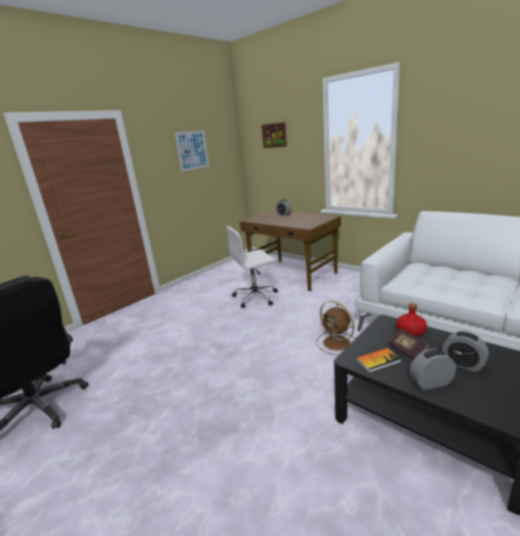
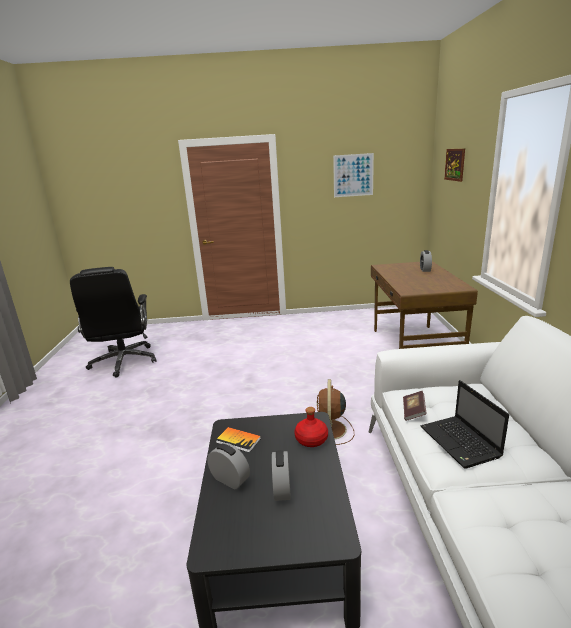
camera: 45 degrees right, 0 degrees up
(256, 297) = (342, 353): white office chair -> none
(407, 350) = (273, 449): book -> book (413, 411)
(471, 288) = (461, 443): none -> laptop

